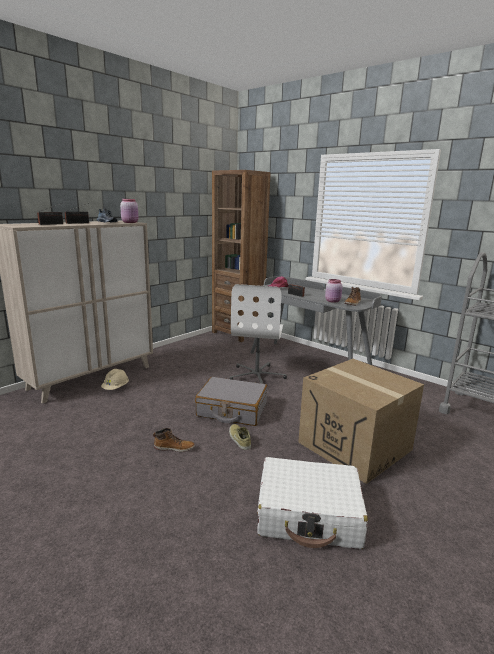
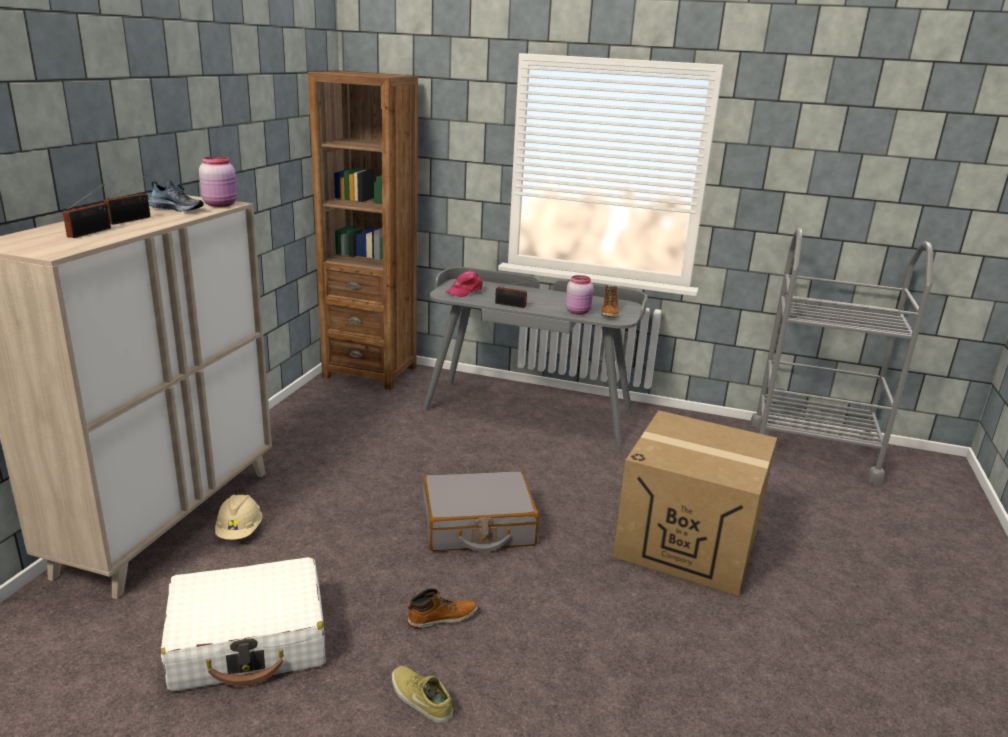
camera: 25 degrees left, 5 degrees up
(239, 439) = (528, 575): beige shoe -> beige shoe (420, 699)
(257, 376) = (468, 453): white office chair -> none
(309, 514) = (704, 662): white suitcase -> white suitcase (249, 641)

